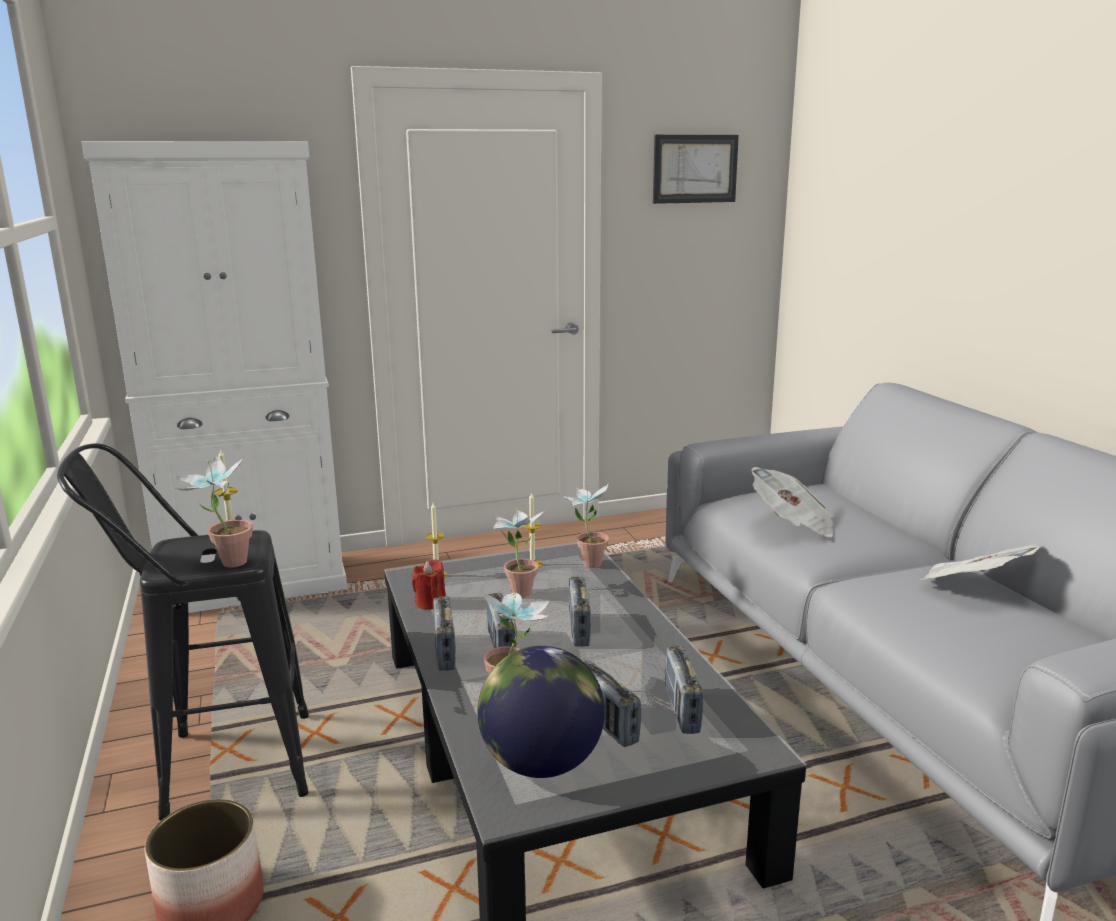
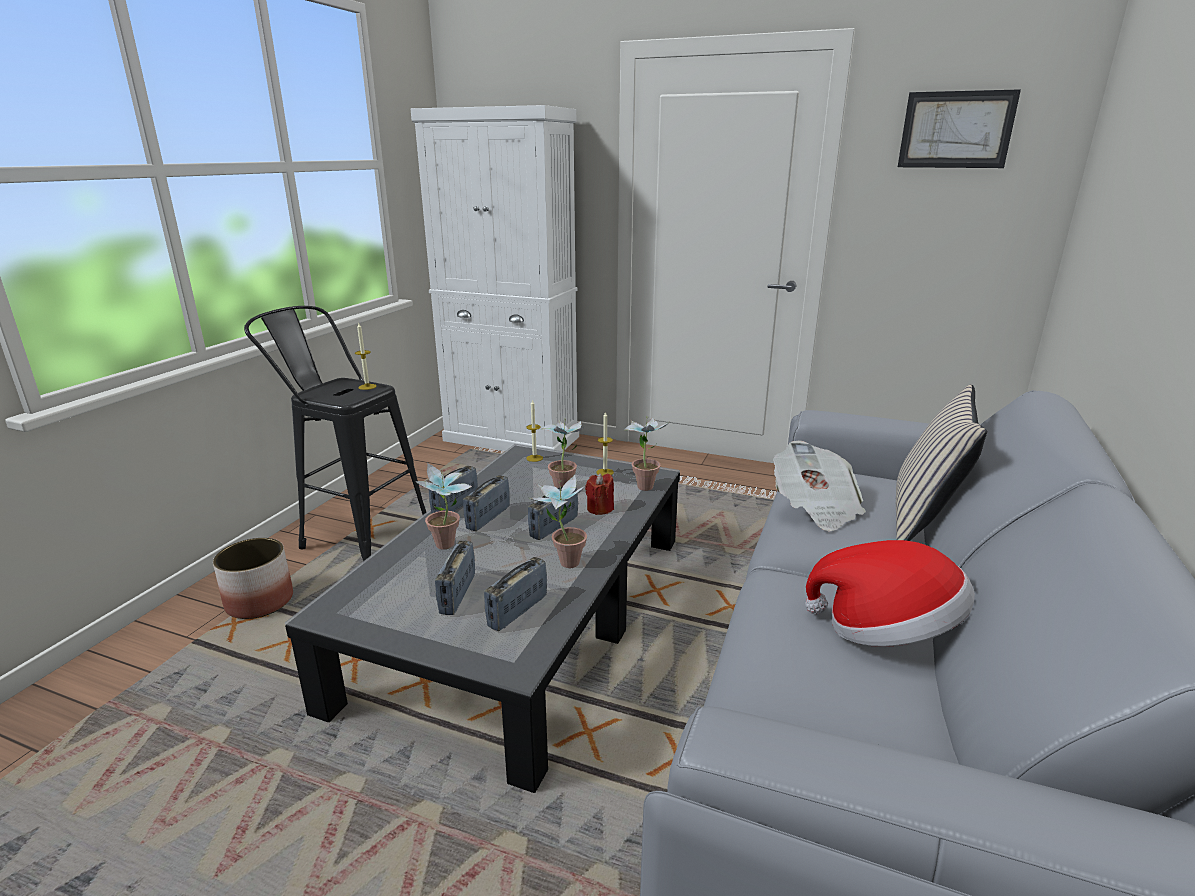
camera: 40 degrees right, 5 degrees up
(224, 563) = (337, 398): potted plant -> potted plant (562, 561)
(430, 602) = (501, 473): red candle -> red candle (600, 509)
(541, 763) = (384, 597): globe -> none
(866, 509) = (923, 520): none -> beige pillow
(972, 588) = (885, 631): newspaper -> hat

